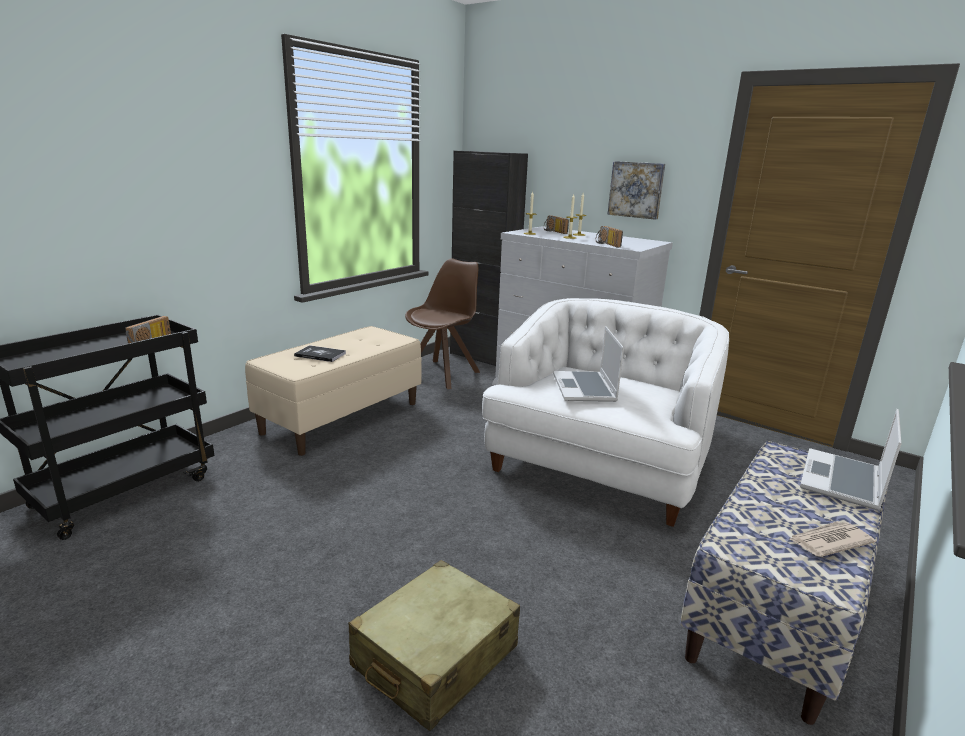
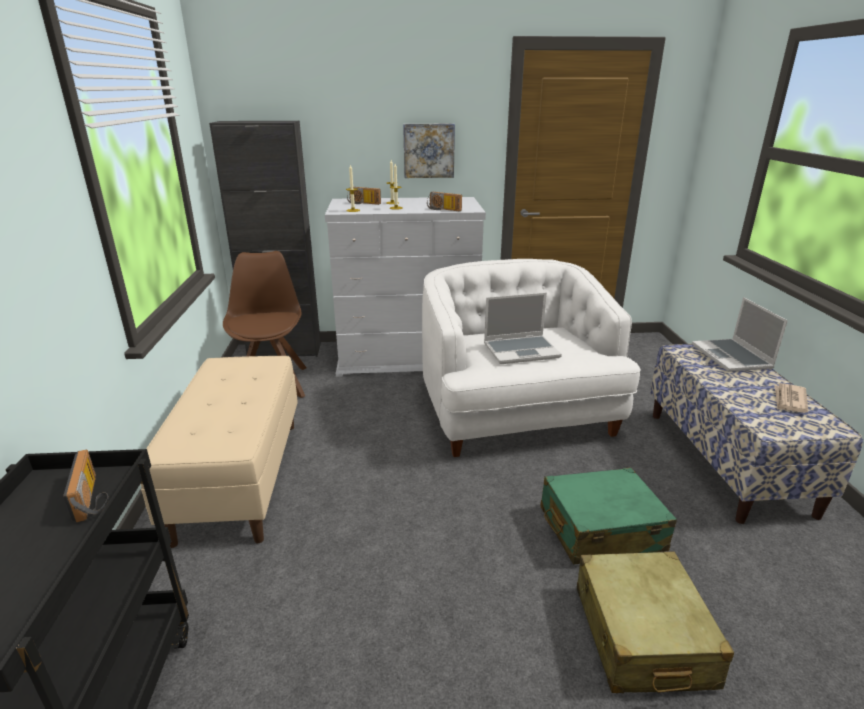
camera: 40 degrees left, 5 degrees up
(320, 355) = (218, 415): book -> none
(528, 577) = (600, 529): none -> green suitcase
(585, 388) = (521, 350): laptop -> laptop turned 60 degrees counterclockwise

